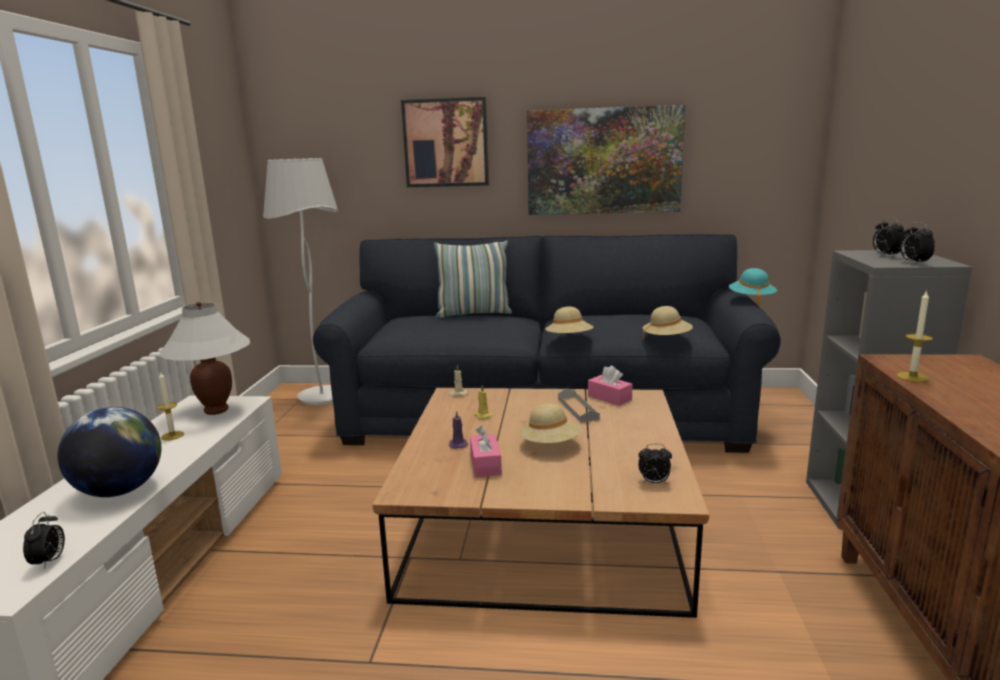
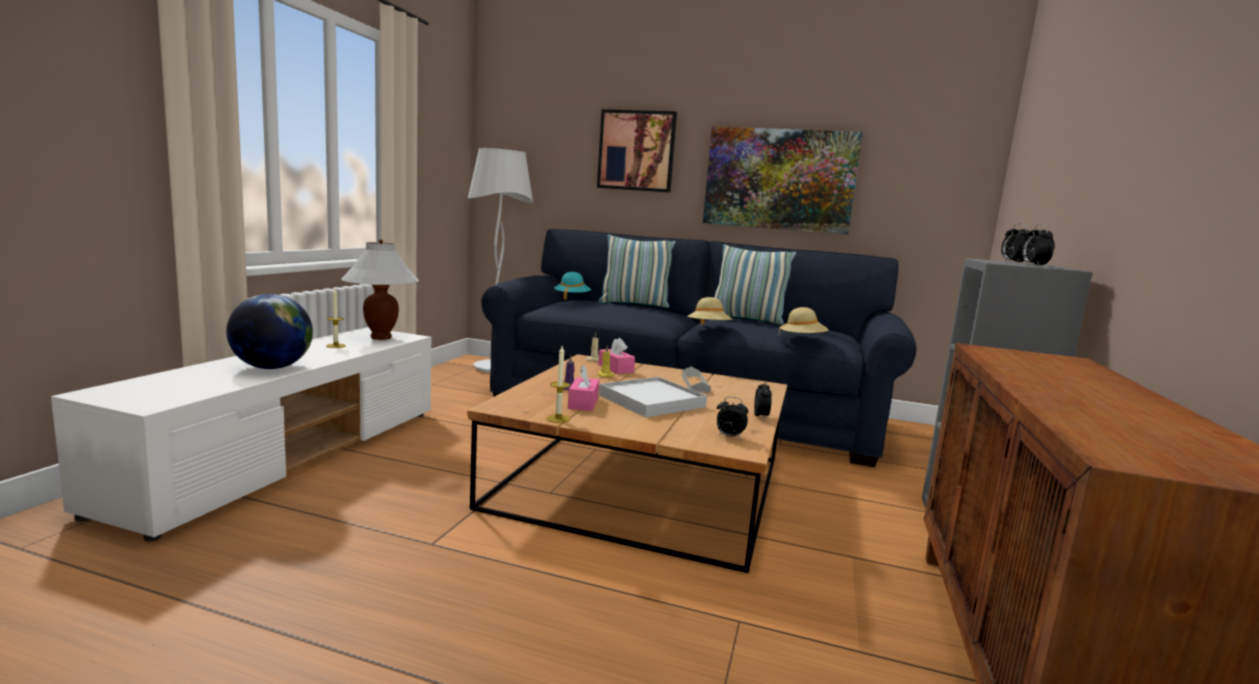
camera: 10 degrees right, 5 degrees down
(49, 561) = (192, 394): alarm clock -> alarm clock (761, 417)
(550, 445) = (651, 401): beige hat -> white tray
(597, 317) = (746, 319): none -> pillow
(609, 397) = (731, 381): pink tissue box -> pink tissue box (615, 368)
(751, 299) = (900, 318): turquoise hat -> turquoise hat (571, 297)
(912, 377) = (993, 358): candle -> candle (558, 419)

